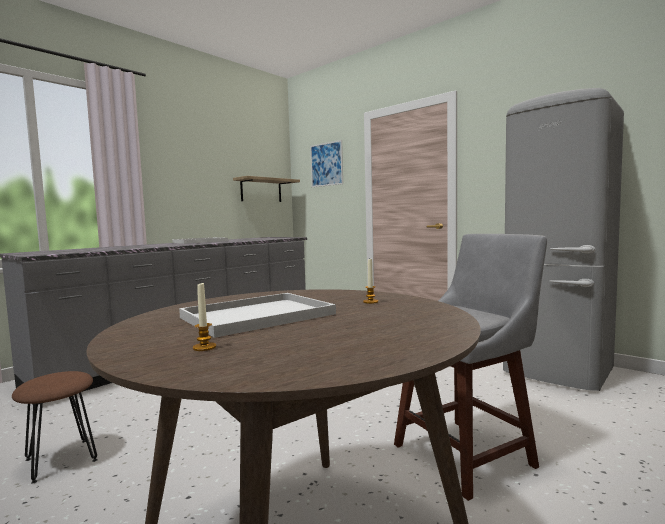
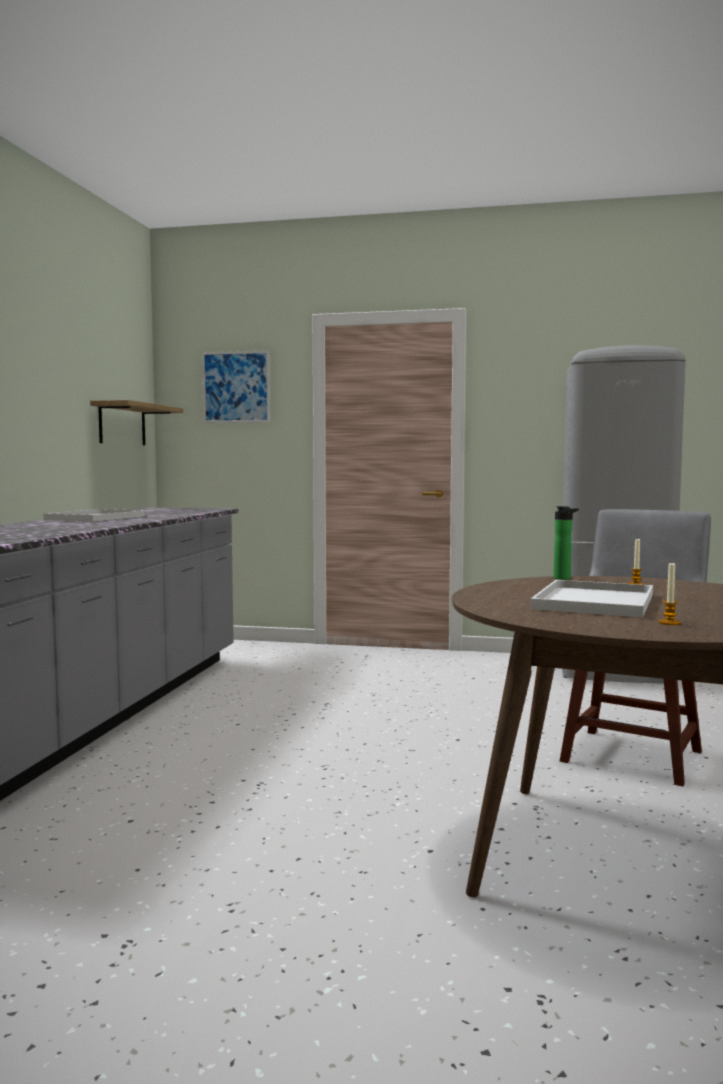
camera: 30 degrees left, 0 degrees up
(61, 459) = (180, 866): brown stool -> none
(337, 292) = (564, 578): none -> bottle

